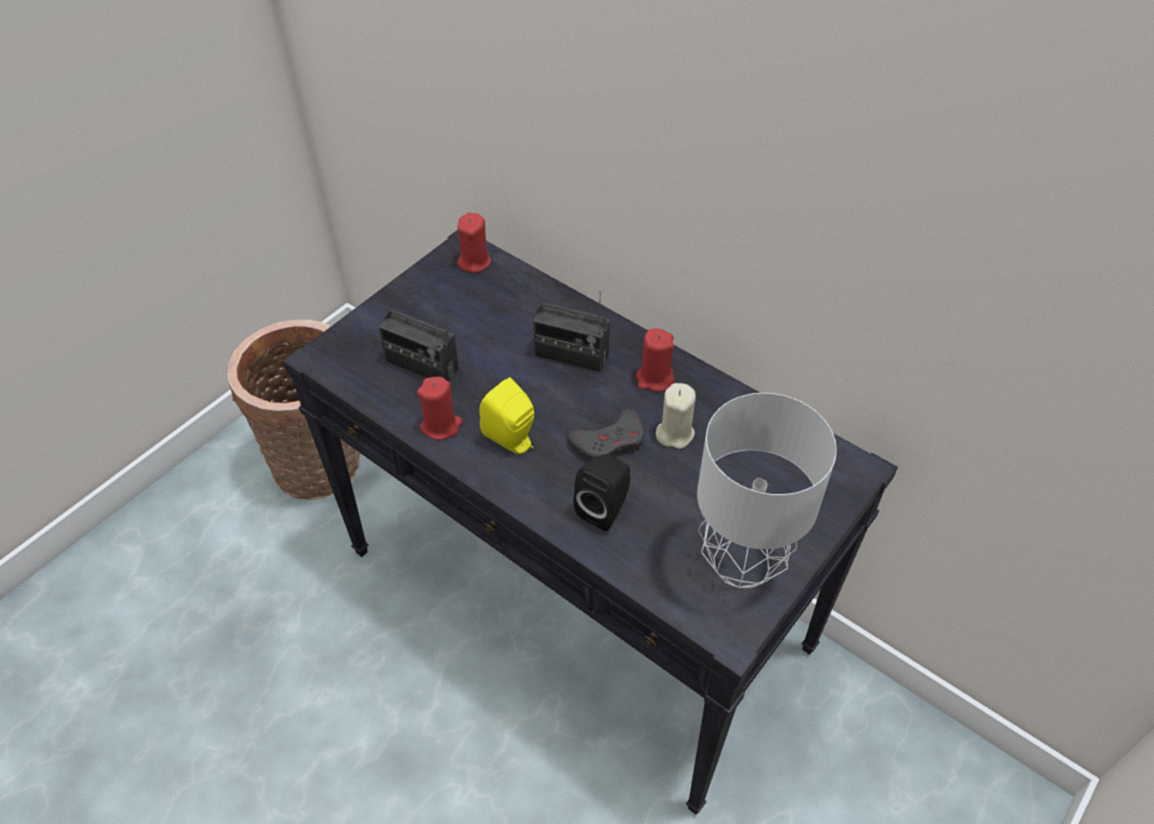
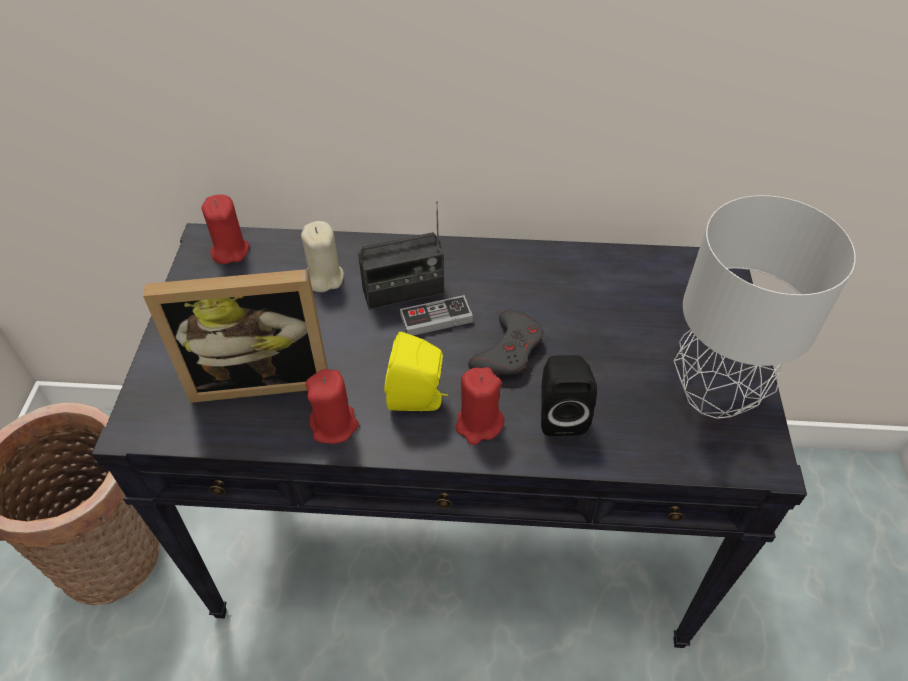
camera: 35 degrees left, 0 degrees up
(422, 365) = (261, 376): radio -> picture frame
(577, 388) = (436, 319): none -> game controller
(654, 379) = (496, 275): red candle -> red candle (479, 424)
(674, 433) = (557, 313): beige candle -> beige candle (324, 278)

